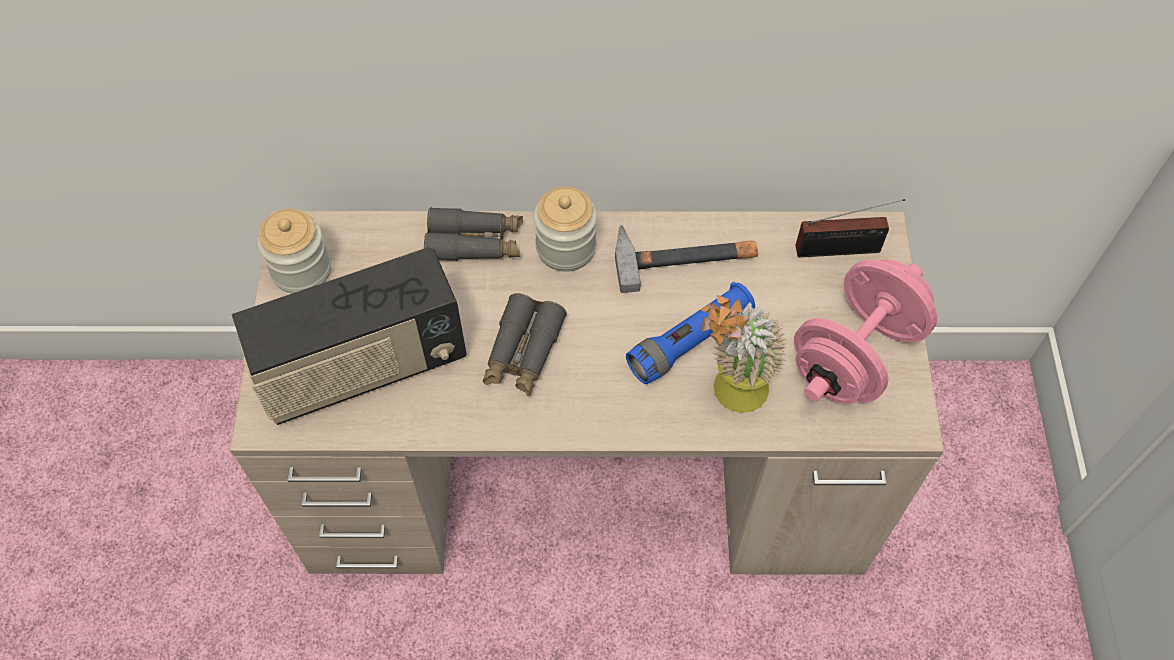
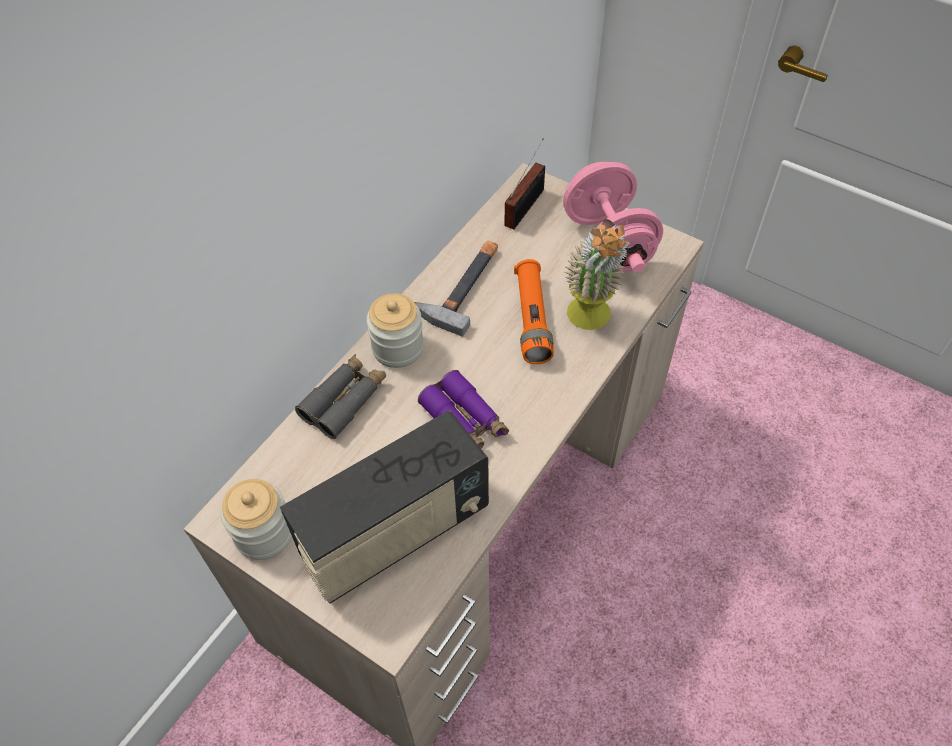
camera: 55 degrees left, 5 degrees down
(363, 368) = (395, 534): radio -> radio turned 45 degrees clockwise
(523, 352) = (465, 420): grey binoculars -> purple binoculars
(690, 341) = (532, 320): blue flashlight -> orange flashlight

